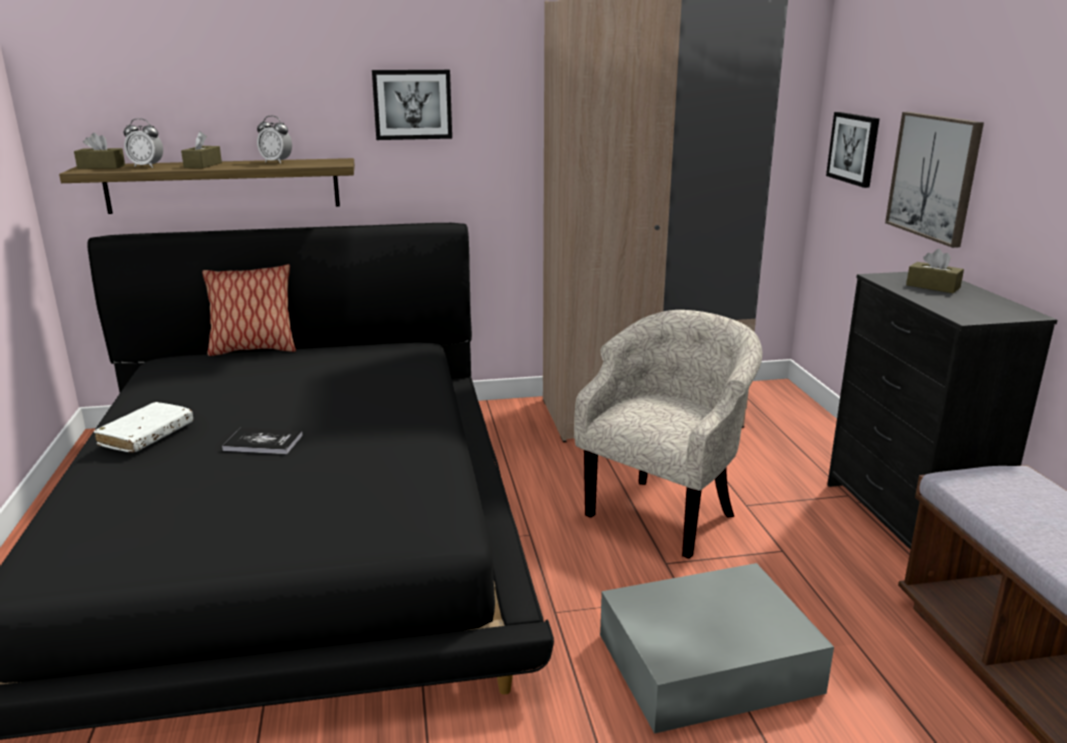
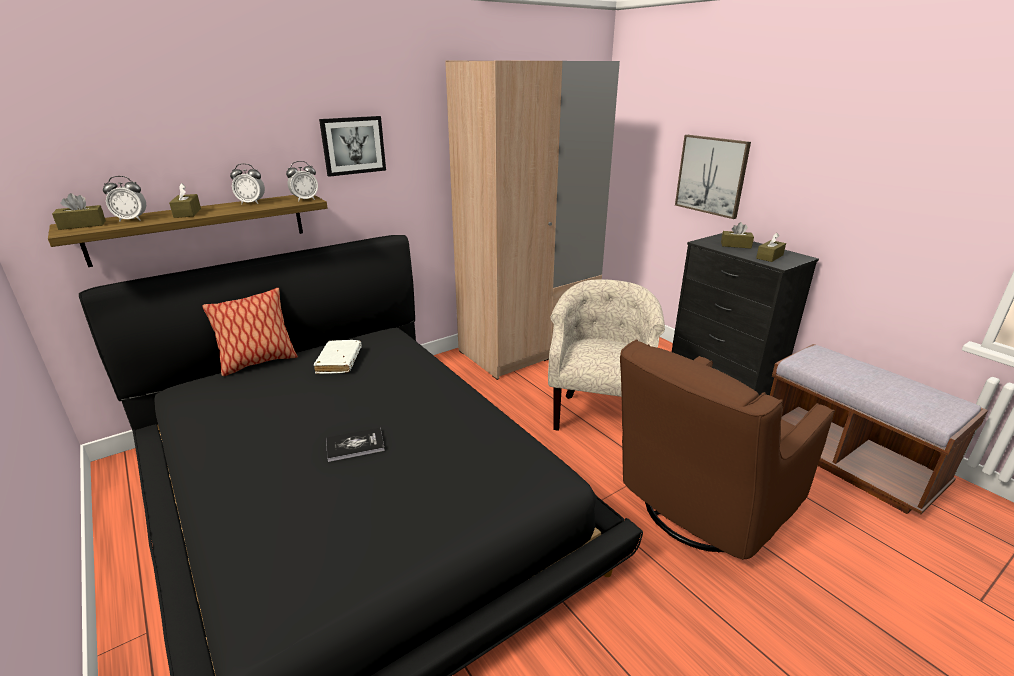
camera: 25 degrees left, 5 degrees up
(146, 435) = (244, 466): white book -> white book (339, 362)
(333, 163) = (305, 200): none -> alarm clock
(704, 662) = (699, 510): grey storage box -> brown armchair
(854, 148) = (640, 157): picture -> none
(966, 306) = (769, 257): none -> brown tissue box

